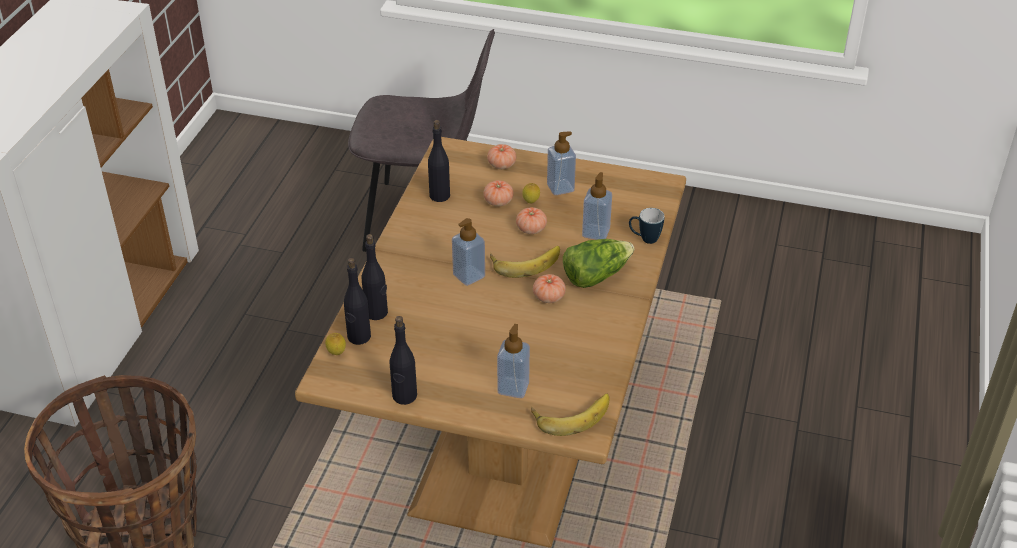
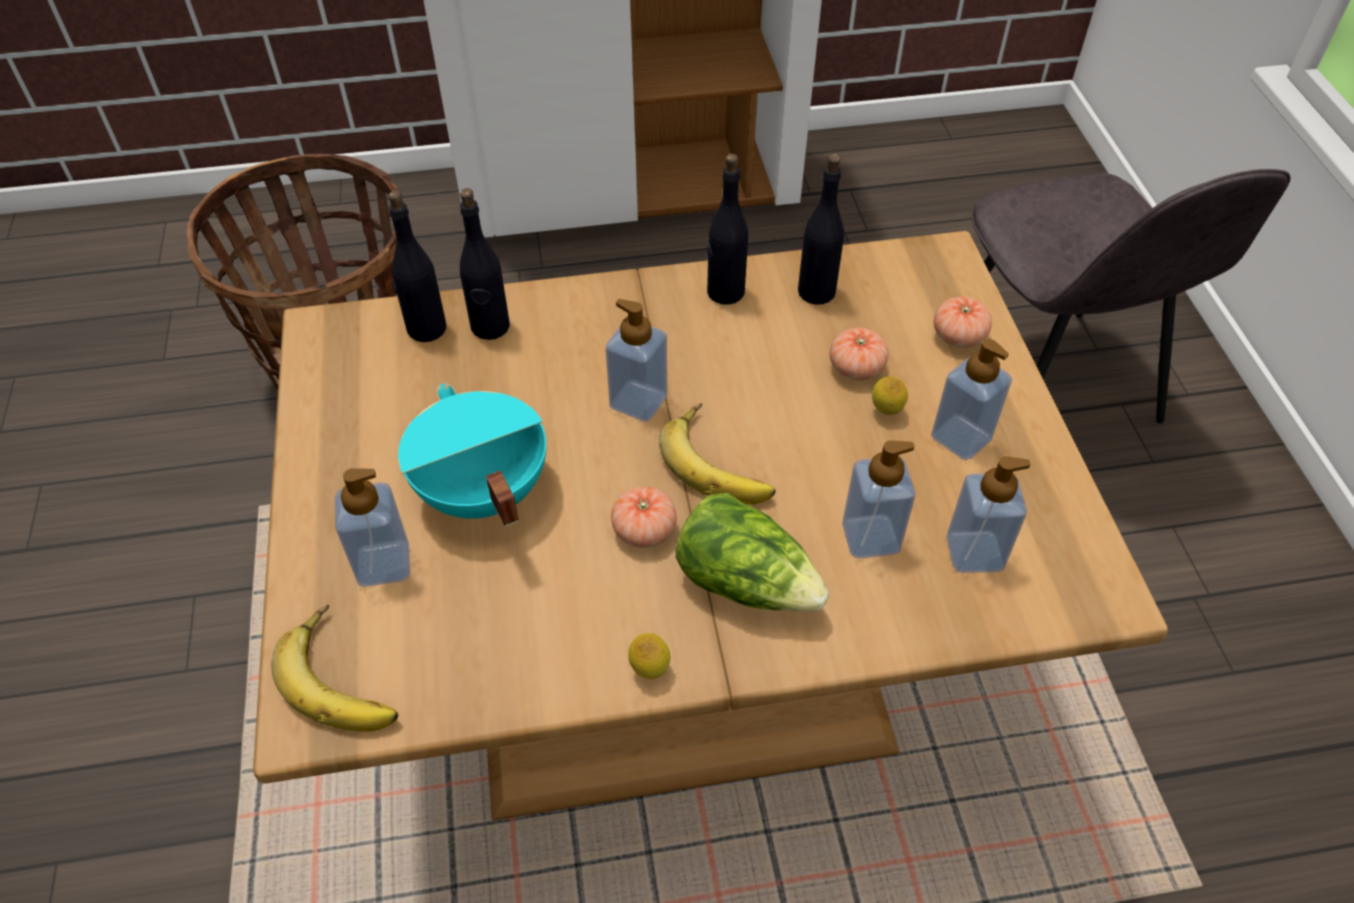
camera: 65 degrees right, 10 degrees up
(336, 354) = (378, 319): lemon -> lemon (649, 670)
(404, 396) = (313, 430): black bottle -> black bottle (725, 292)
(490, 344) = (480, 492): none -> turquoise cooking pot
(531, 229) = (813, 438): tomato -> none
(621, 208) = (974, 552): none -> soap dispenser
(644, 239) = (906, 625): mug -> none

